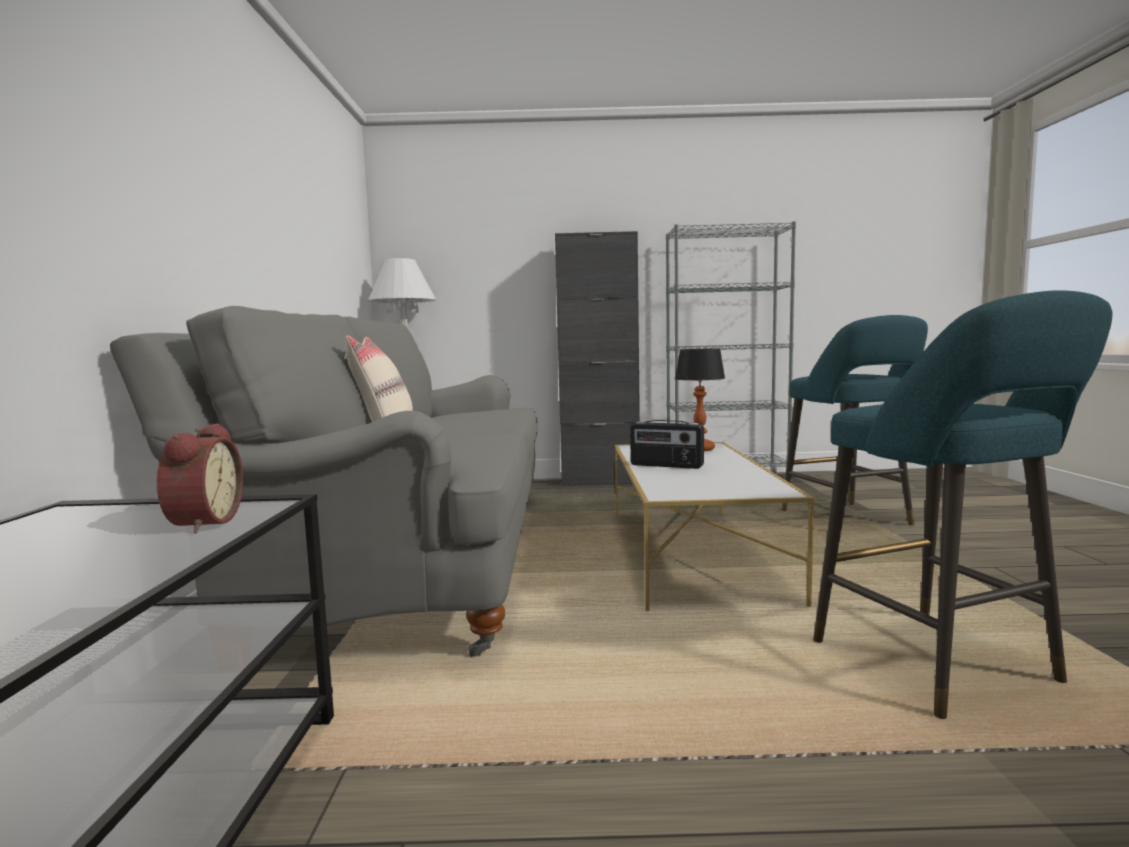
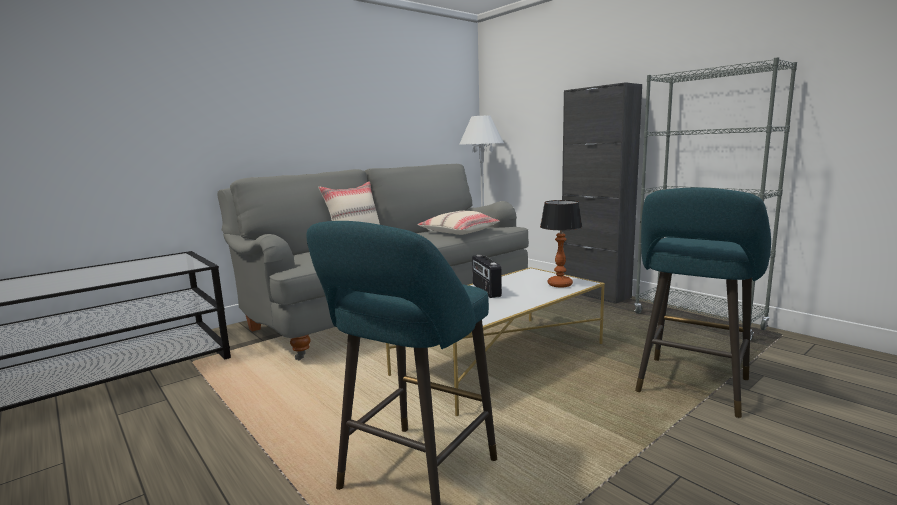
camera: 50 degrees right, 5 degrees up
(201, 523) = (169, 269): alarm clock -> none
(488, 415) = (459, 232): none -> beige pillow

